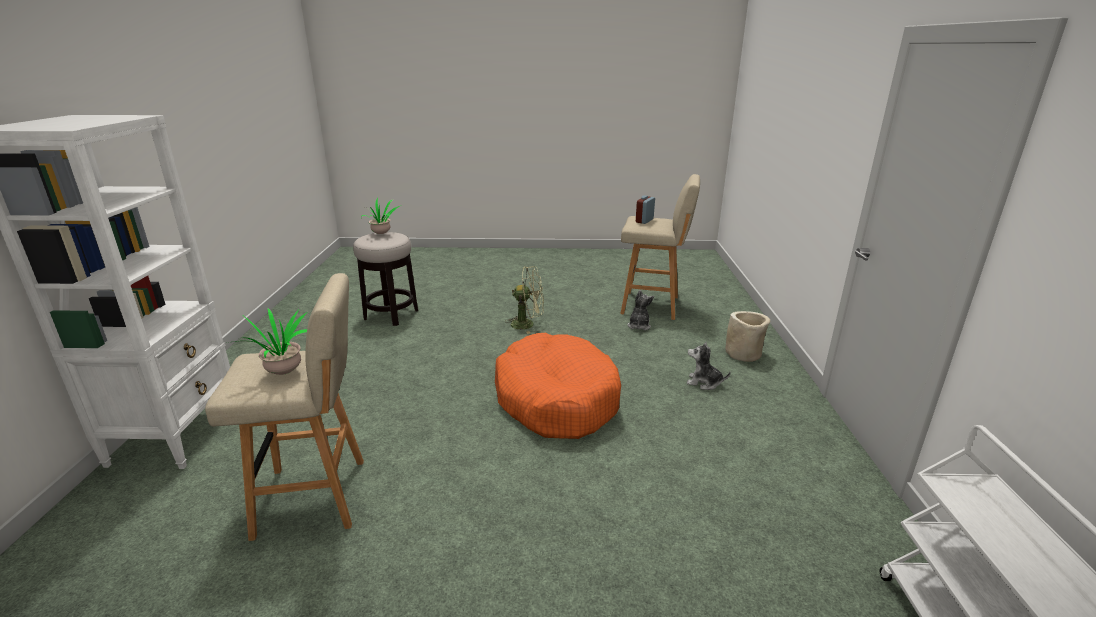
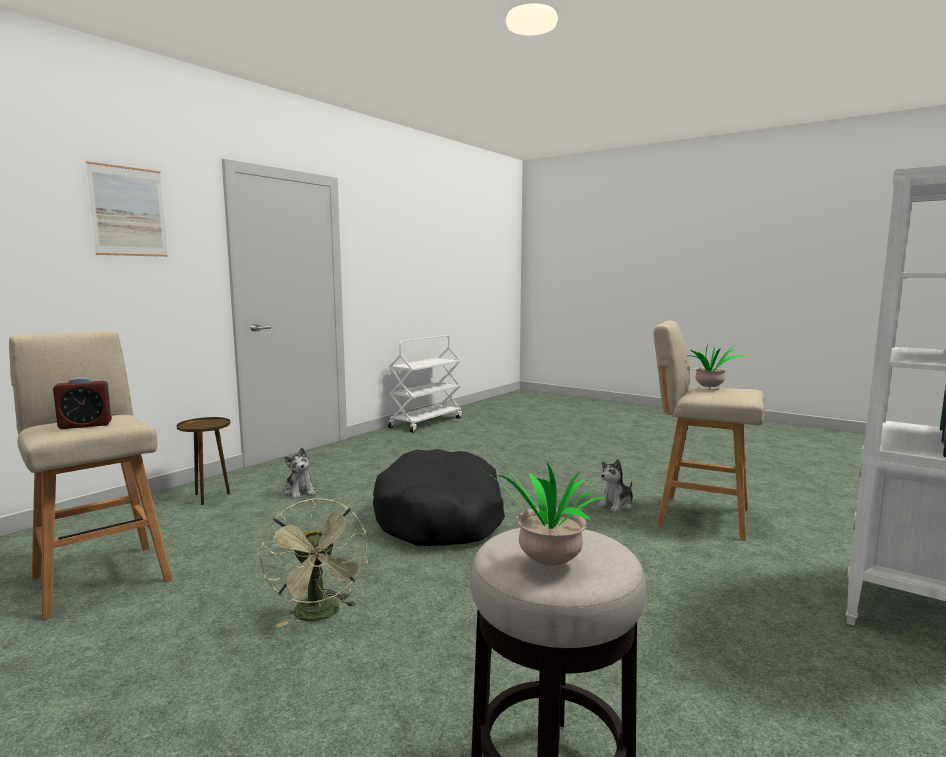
camera: 145 degrees left, 15 degrees down
(528, 324) = (320, 615): green fan -> green fan turned 150 degrees counterclockwise
(556, 399) = (441, 517): orange dog bed -> black dog bed
(639, 326) = (202, 555): plush toy -> plush toy (616, 505)
(744, 354) = (209, 497): beige planter -> brown side table
(834, 99) = (128, 211): none -> picture

